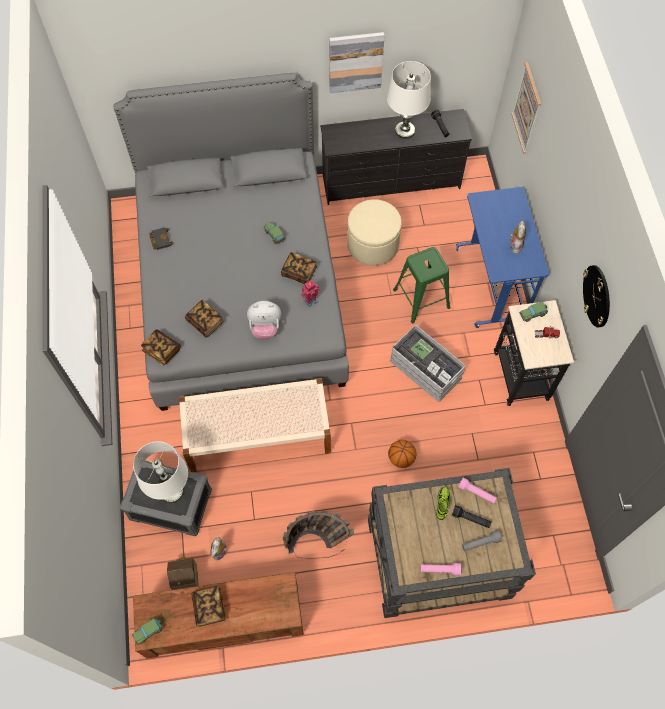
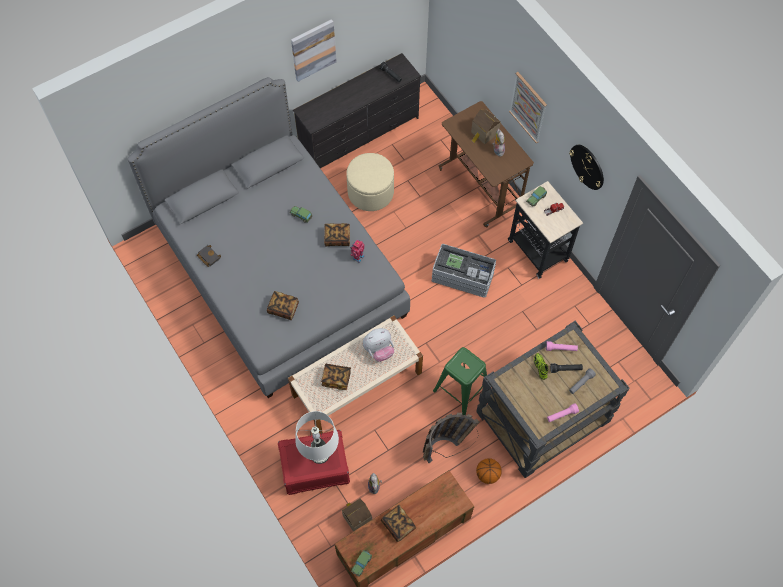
camera: 25 degrees left, 0 degrees up
(162, 350) = (260, 345): book -> book (336, 379)
(170, 504) = (315, 468): grey storage box -> red storage box
(265, 327) = (333, 293): plush toy -> plush toy (379, 350)
(401, 458) = (478, 353): basketball -> basketball (487, 474)
(405, 131) = (364, 89): white table lamp -> none
(421, 298) = (431, 221): green stool -> green stool (461, 389)
(491, 284) = (481, 187): blue desk -> brown desk
(508, 222) = (484, 133): none -> toy house
(527, 108) = (463, 39): picture -> picture (528, 107)

